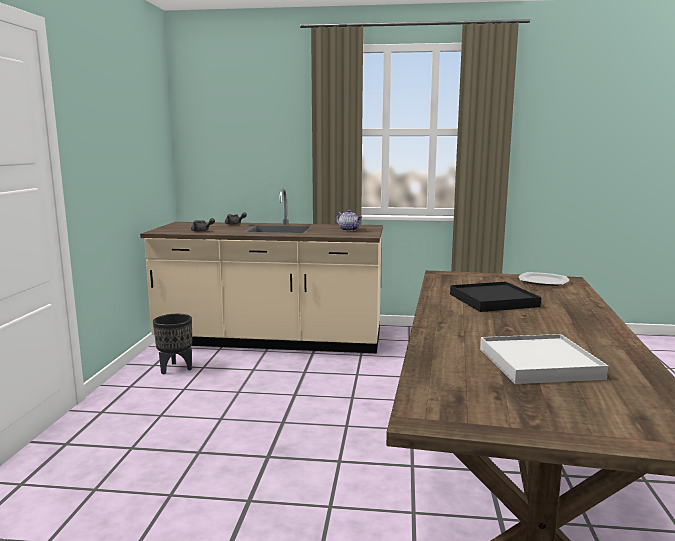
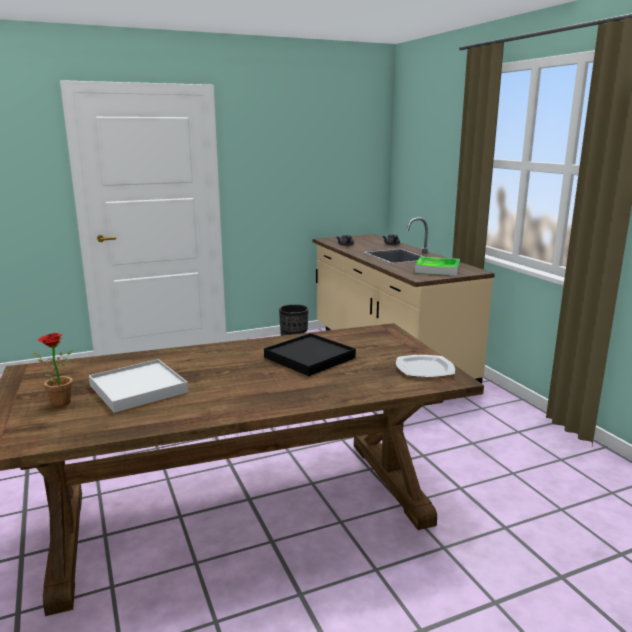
camera: 60 degrees right, 5 degrees up
(349, 230) = (437, 269): teapot -> tray
(564, 404) = (57, 402): none -> potted plant

